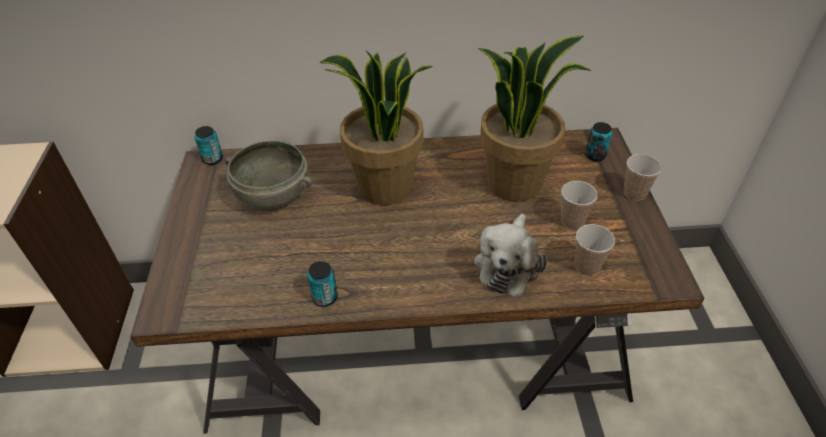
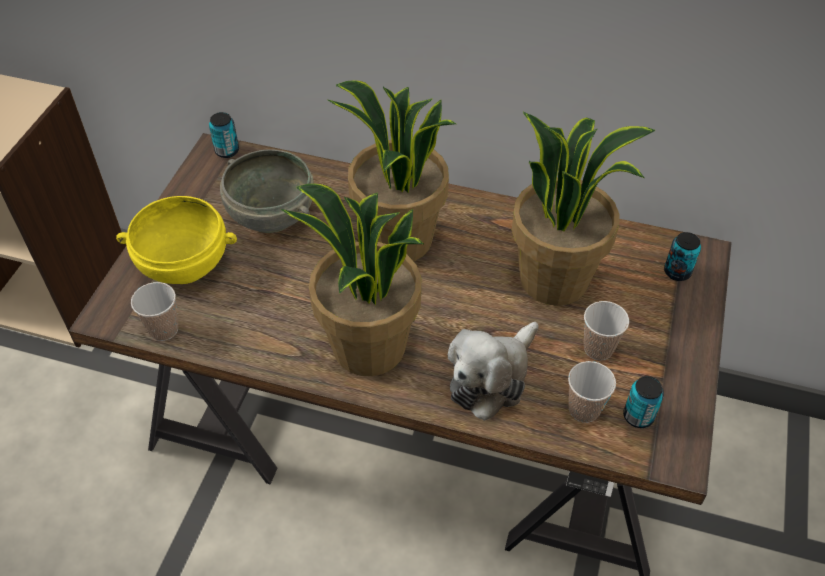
camera: 20 degrees right, 5 degrees up
(215, 252) = (185, 263): none -> yellow bowl
(325, 298) = (273, 351): can -> can (638, 416)
(401, 272) = (368, 348): none -> potted plant
(634, 193) = (699, 336): cup -> cup (164, 329)

